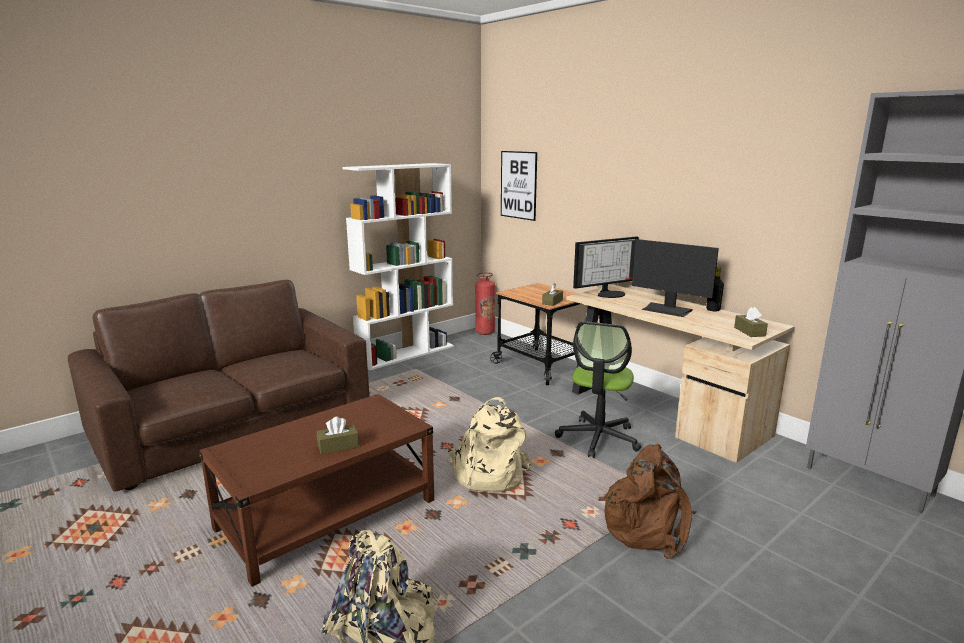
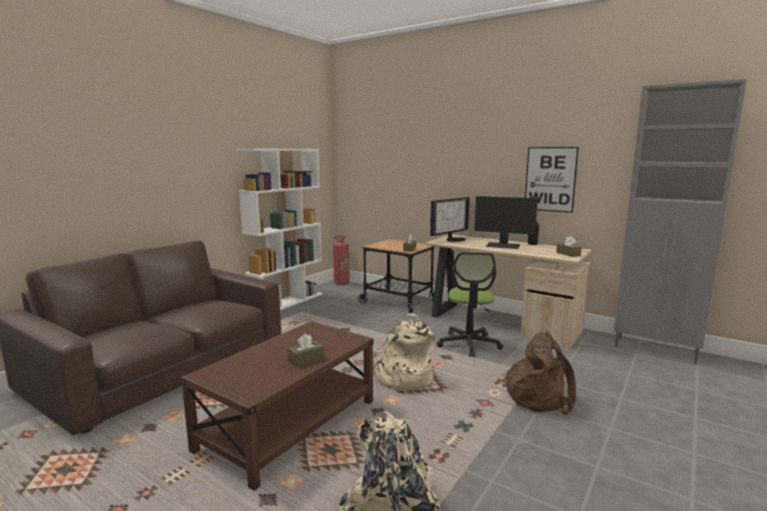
camera: 15 degrees left, 5 degrees down
(518, 185) = (367, 166): picture -> picture (550, 179)

